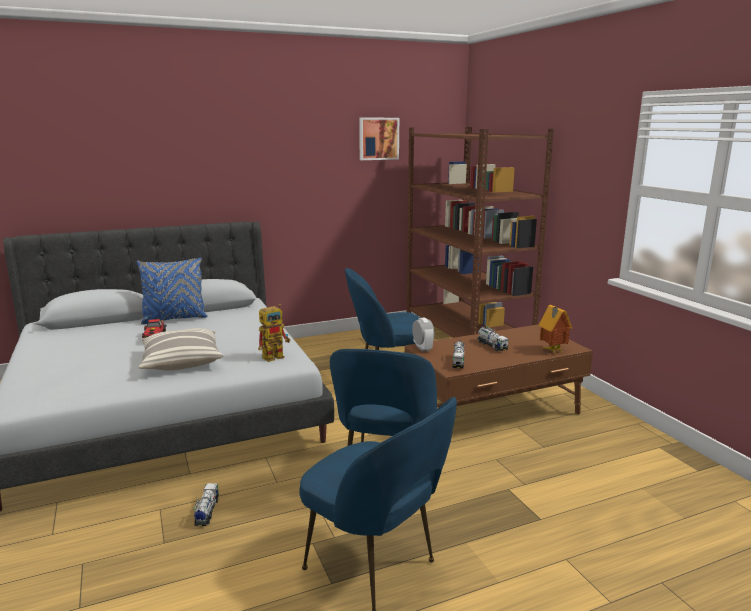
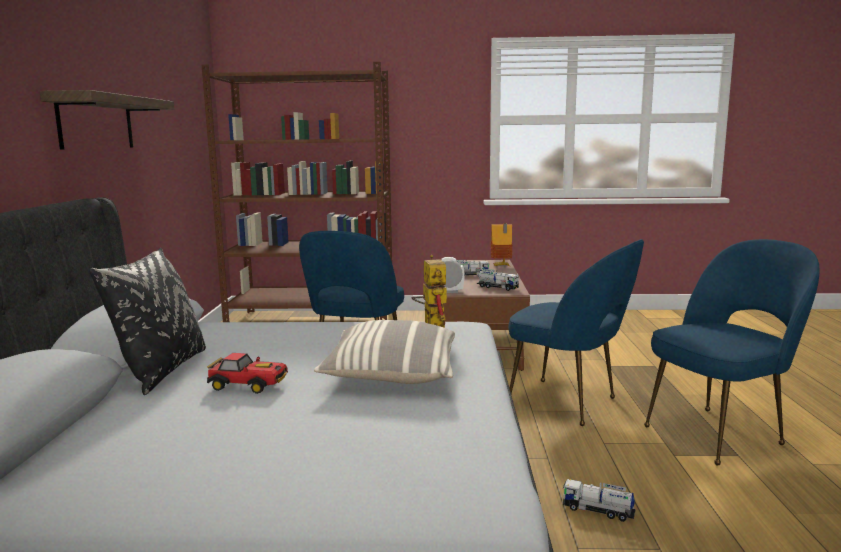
camera: 65 degrees left, 5 degrees down
(174, 319) = (162, 371): blue pillow -> black pillow
(280, 176) = (96, 122): none -> shelf
(378, 138) = (167, 77): picture -> none

